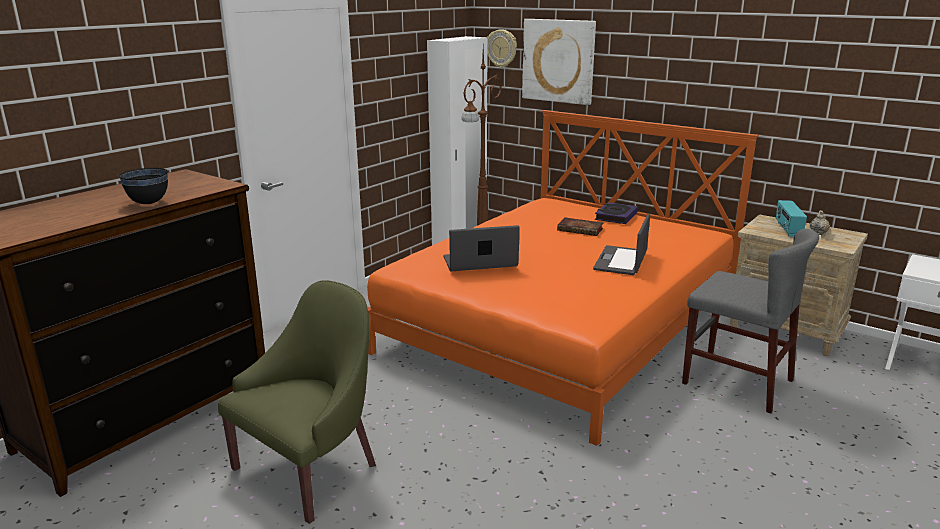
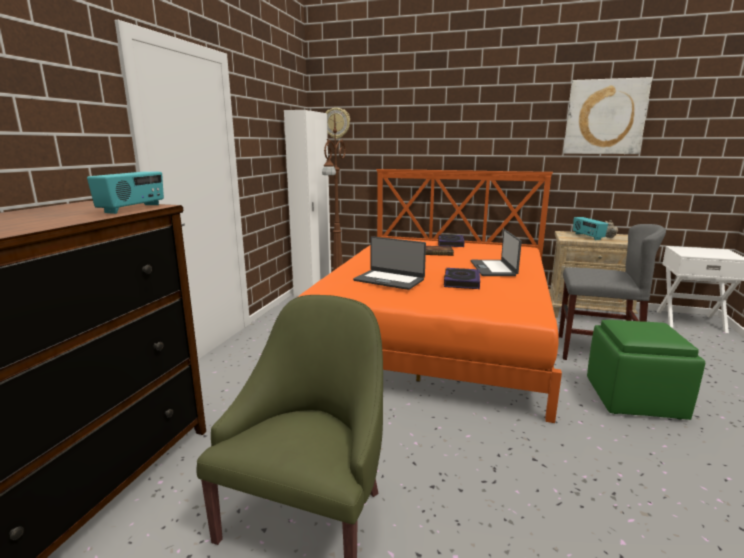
camera: 20 degrees left, 5 degrees down
(149, 203) = (68, 220): black bowl -> none
(205, 188) = (133, 209): none -> radio
(480, 262) = (389, 280): laptop -> laptop turned 120 degrees counterclockwise
(558, 61) = (387, 129): picture -> picture (605, 117)
(560, 275) = (461, 282): none -> book
(719, 441) = (634, 398): none -> green ottoman

